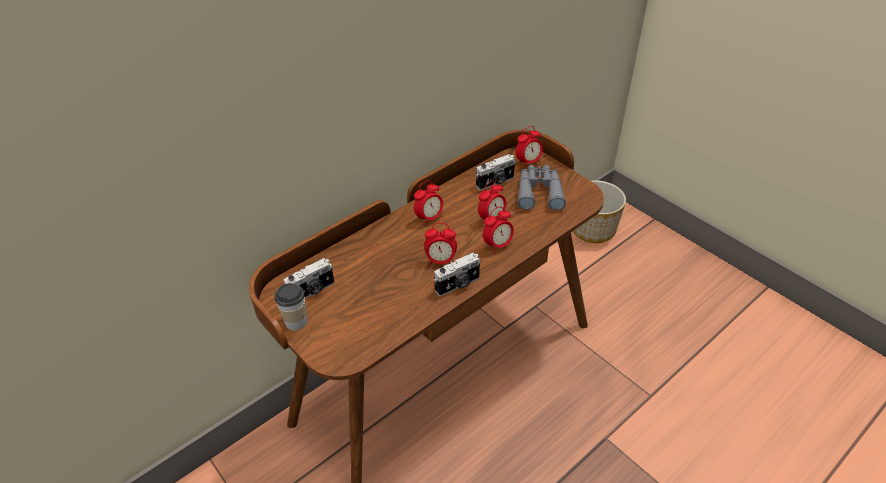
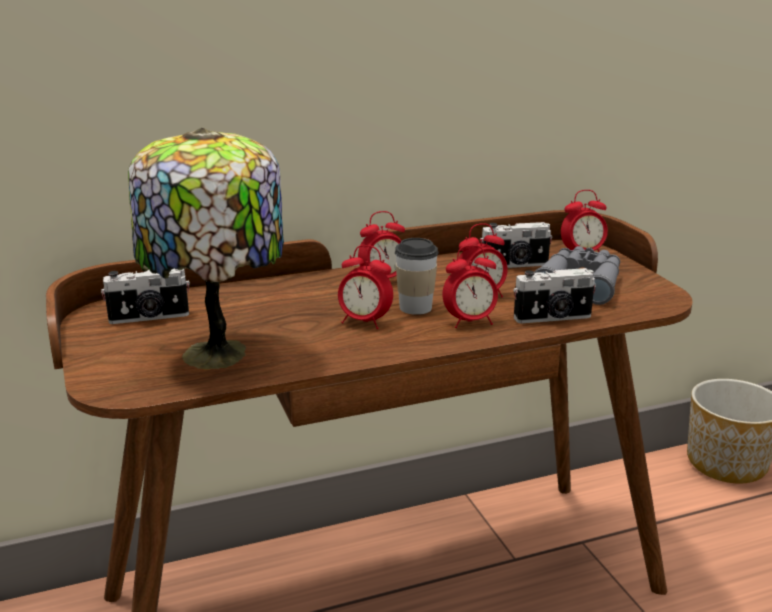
camera: 20 degrees right, 20 degrees down
(296, 322) = (96, 341): cup -> cup (415, 308)
(377, 314) = (218, 356): none -> table lamp
(458, 285) = (370, 350): camera -> camera (553, 318)

